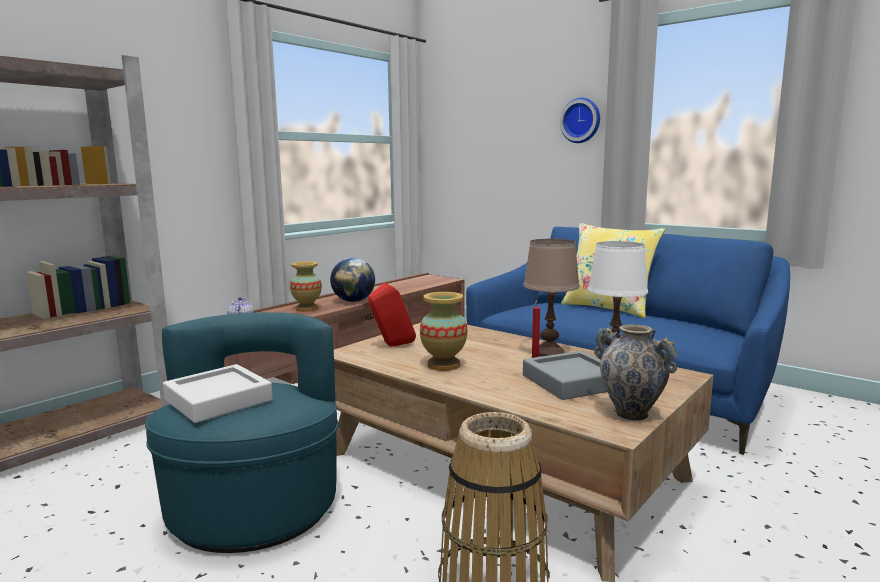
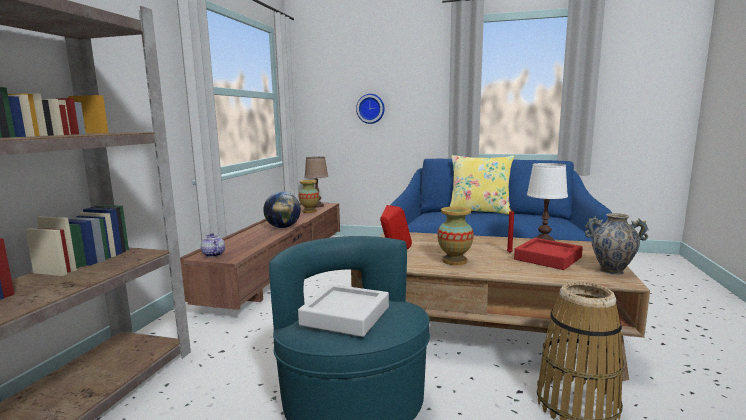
camera: 25 degrees left, 0 degrees up
(307, 309) = (254, 237): vase -> vase (309, 211)
(549, 353) = (501, 243): brown table lamp -> brown table lamp (317, 206)
(572, 382) = (547, 258): grey tray -> red tray
(581, 120) = (427, 84): wall clock -> wall clock (370, 108)

